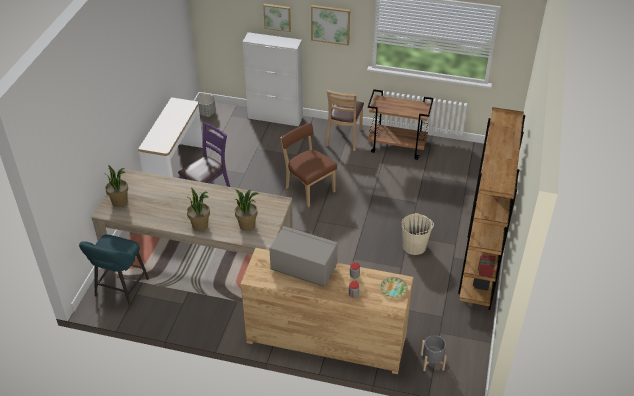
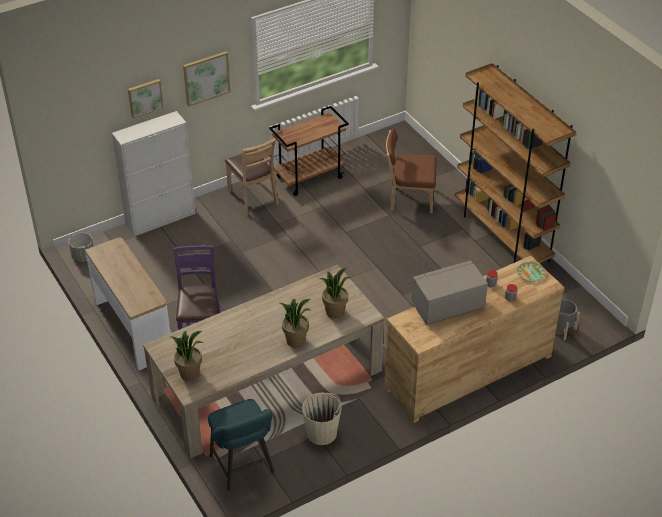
camera: 45 degrees left, 0 degrees up
(308, 188) = (284, 263): brown chair -> brown chair (409, 199)
(414, 246) = (435, 251): beige bucket -> beige bucket (322, 433)

